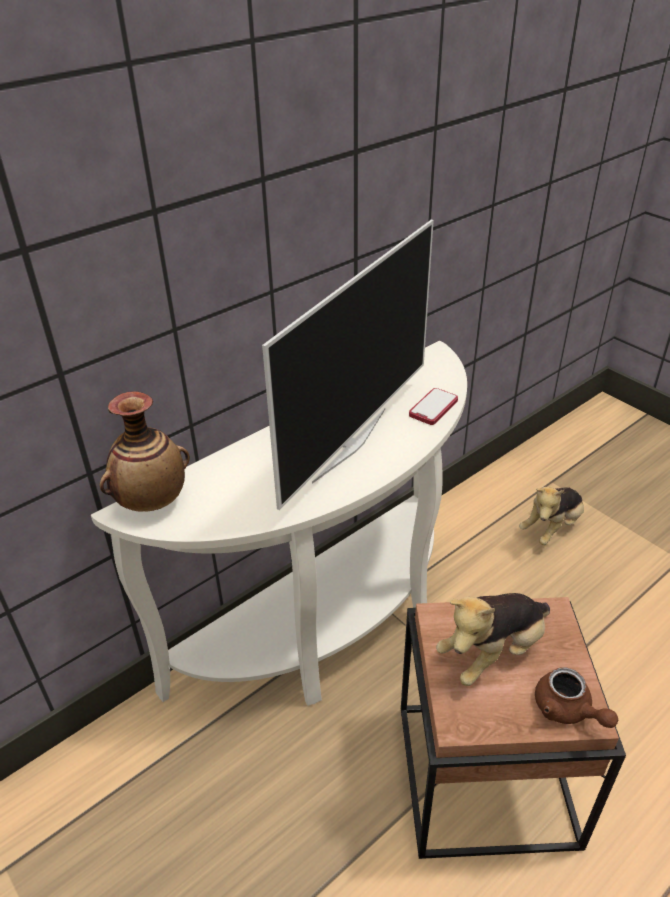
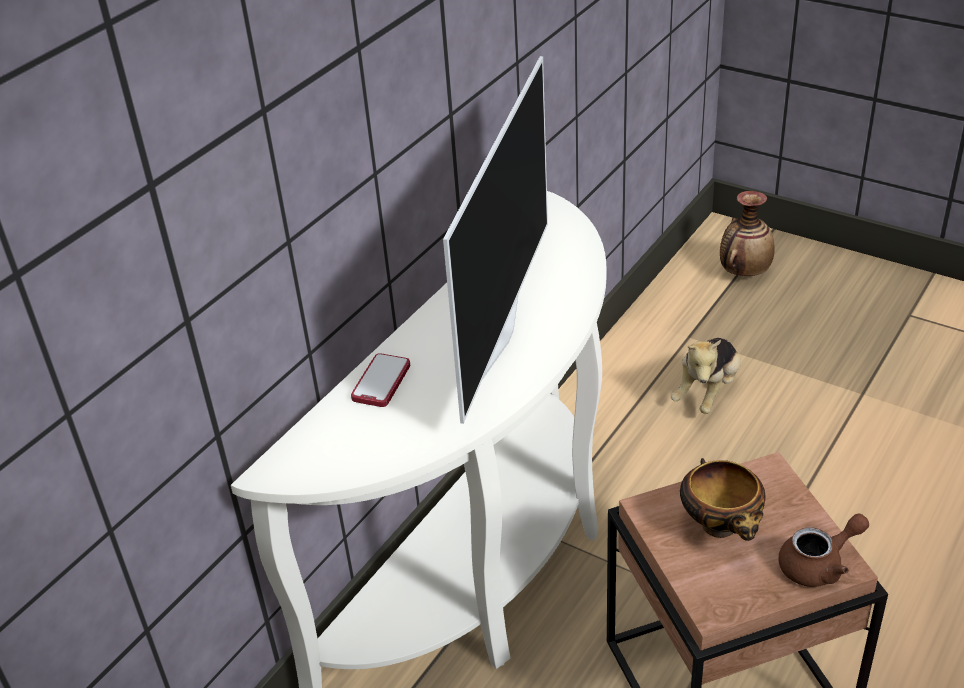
camera: 15 degrees left, 0 degrees up
(152, 501) = (297, 452): vase -> vase (744, 272)
(433, 408) = (574, 272): phone -> phone (381, 382)
(493, 652) = (721, 528): plush toy -> bowl
(567, 710) = (819, 565): brown teapot -> brown teapot turned 60 degrees counterclockwise

